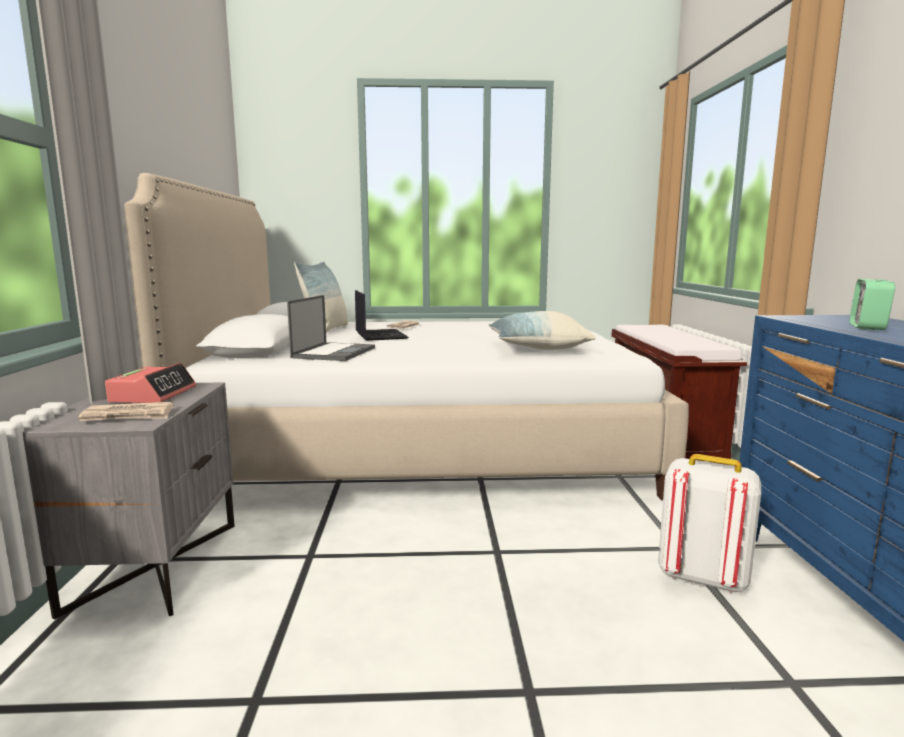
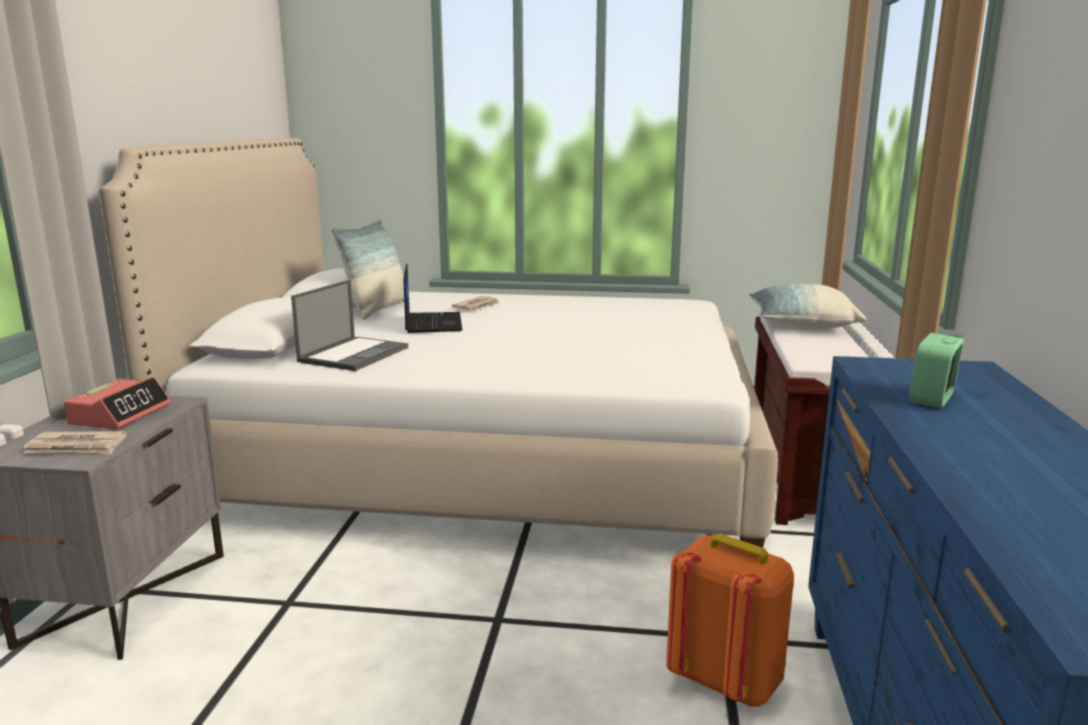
camera: 10 degrees right, 5 degrees up
(537, 348) = (602, 360): pillow -> pillow (801, 325)
(701, 577) = (726, 681): white backpack -> orange backpack

